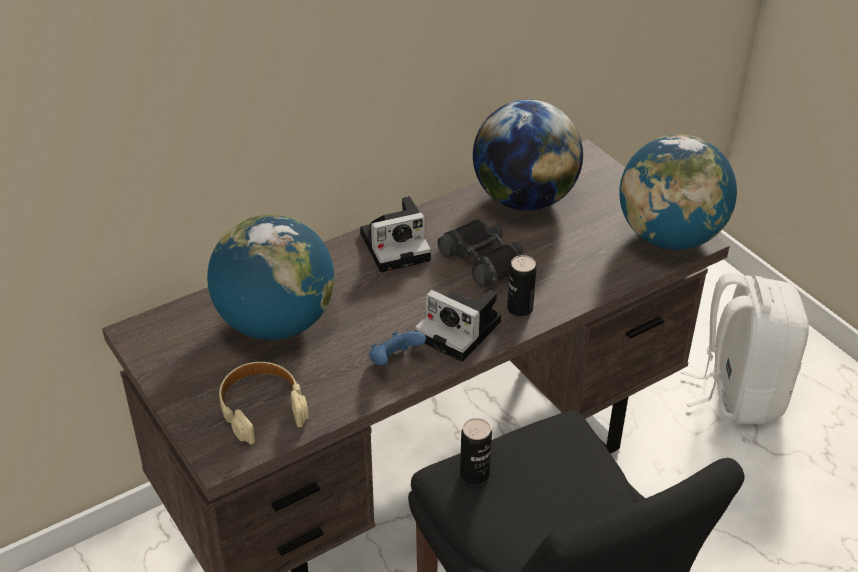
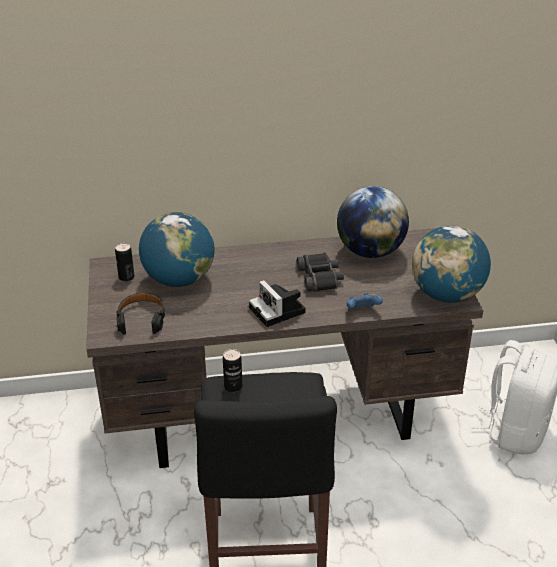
camera: 25 degrees right, 5 degrees down
(262, 407) = (141, 318): beige headphones -> black headphones
(394, 361) = (229, 316): blue game controller -> blue game controller (362, 311)
(397, 245) = (276, 257): camera -> none
(520, 309) = (321, 309): can -> can (126, 277)

